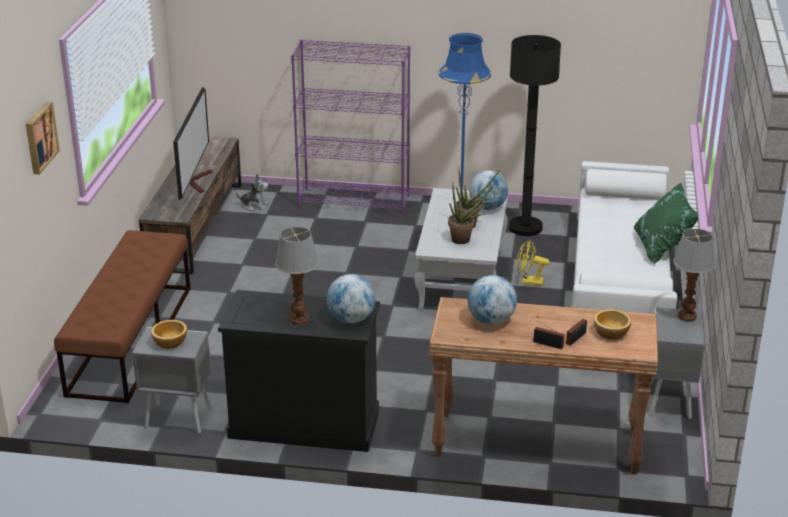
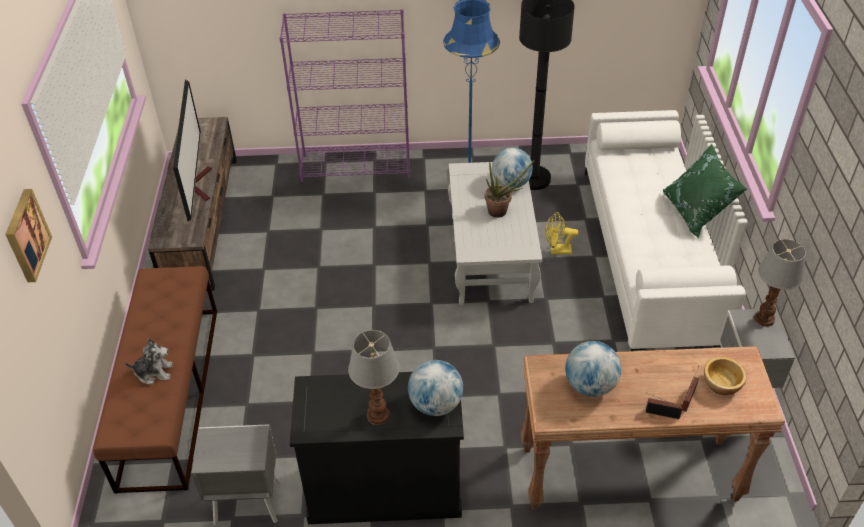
camera: 10 degrees left, 15 degrees up
(170, 342) = (231, 449): bowl -> none
(254, 205) = (257, 186): plush toy -> plush toy (154, 372)
(465, 240) = (501, 233): potted plant -> none

